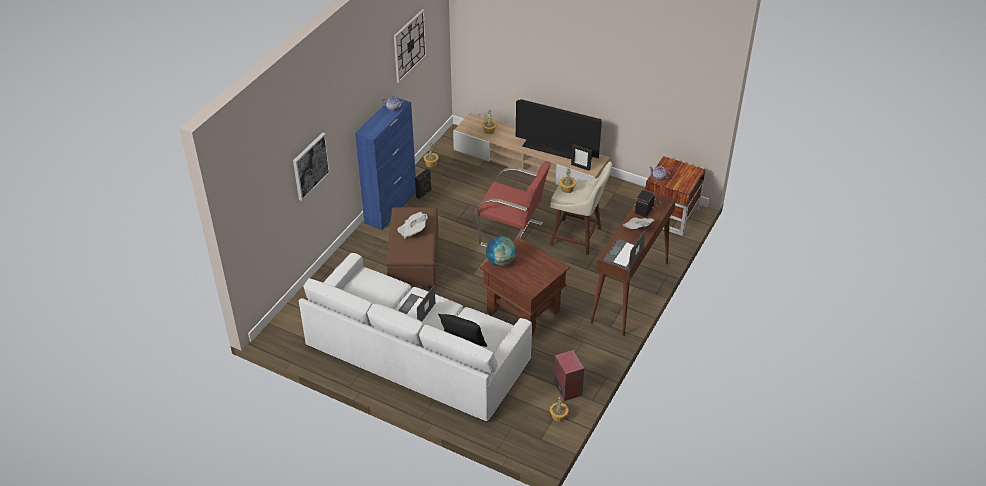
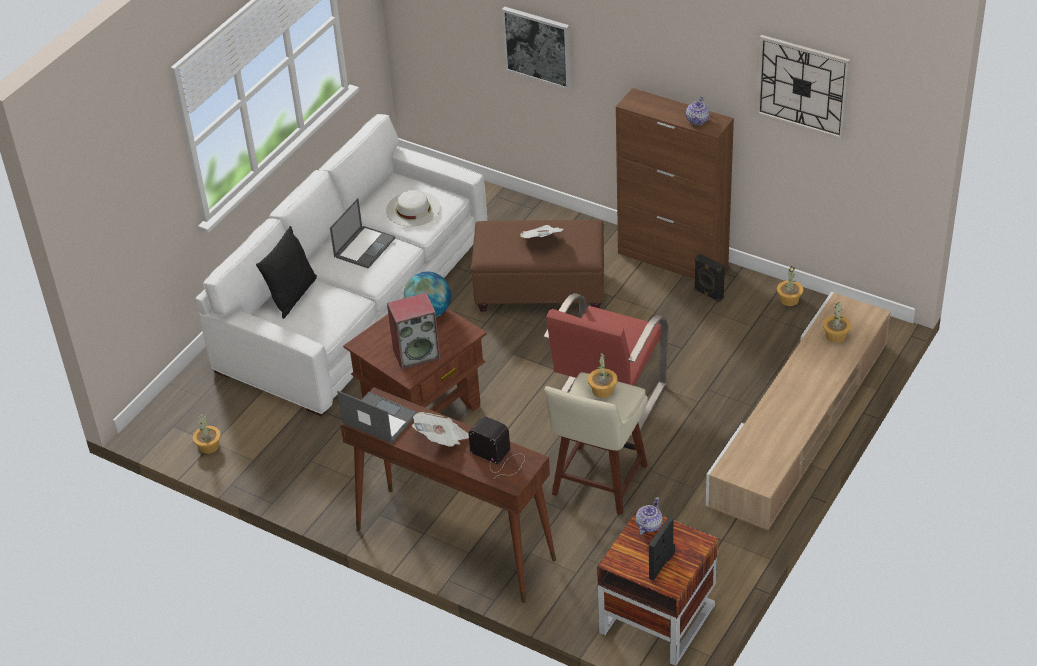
camera: 95 degrees right, 0 degrees up
(376, 289) = (413, 209): none -> white hat
(391, 207) = (673, 259): blue cabinet -> brown cabinet
(414, 310) = (364, 247): laptop -> laptop turned 90 degrees clockwise
(557, 151) = (781, 425): television -> none
(567, 388) = (259, 457): speaker -> speaker (417, 354)
(580, 166) = (737, 455): picture frame -> picture frame (661, 565)

